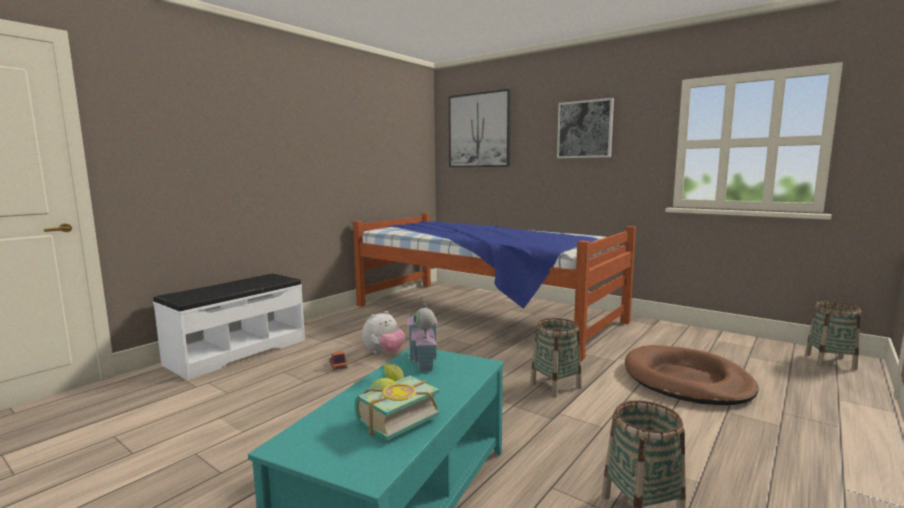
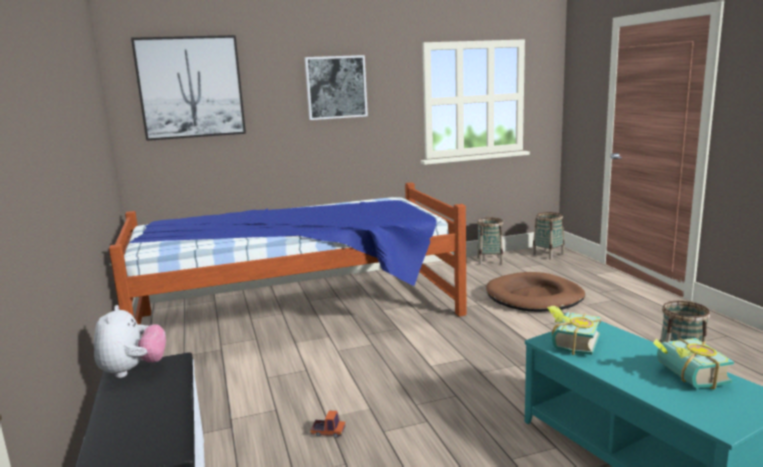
camera: 55 degrees left, 5 degrees up
(384, 353) = (328, 394): plush toy -> plush toy (133, 370)
(423, 360) = (569, 343): toy house -> book
(555, 385) = (499, 339): basket -> basket (490, 261)

